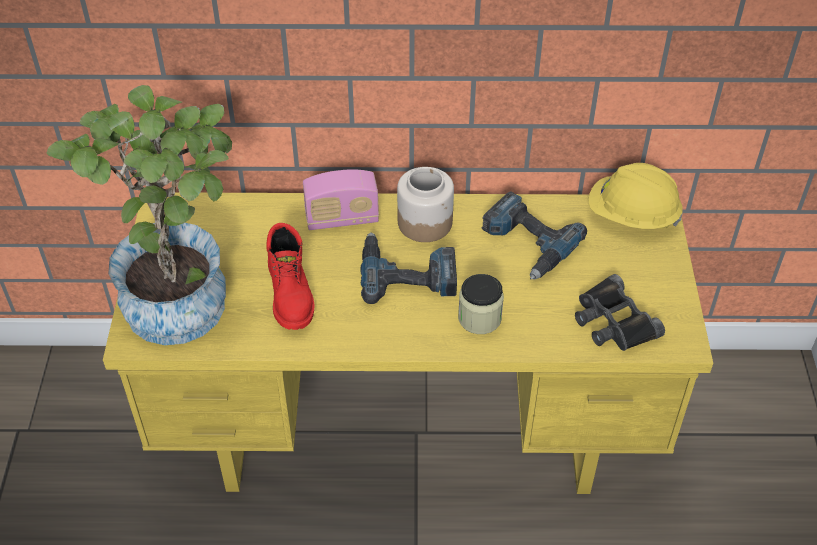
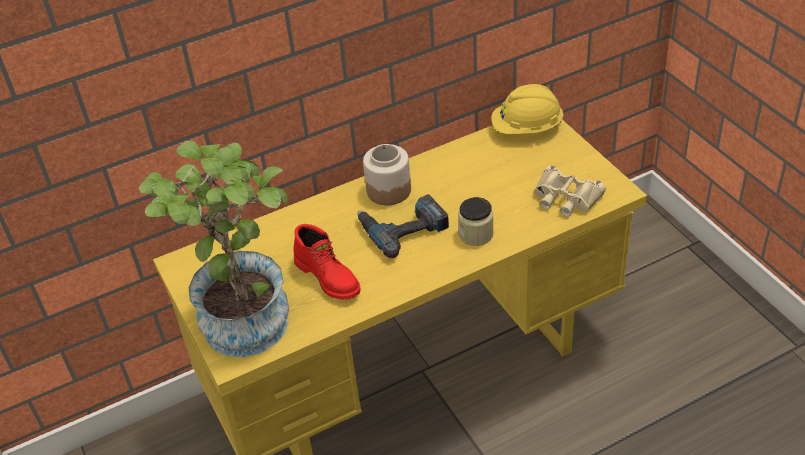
camera: 25 degrees left, 5 degrees down
(342, 219) = (326, 213): radio -> none
(526, 243) = (470, 174): power drill -> none
(613, 322) = (565, 198): black binoculars -> beige binoculars

